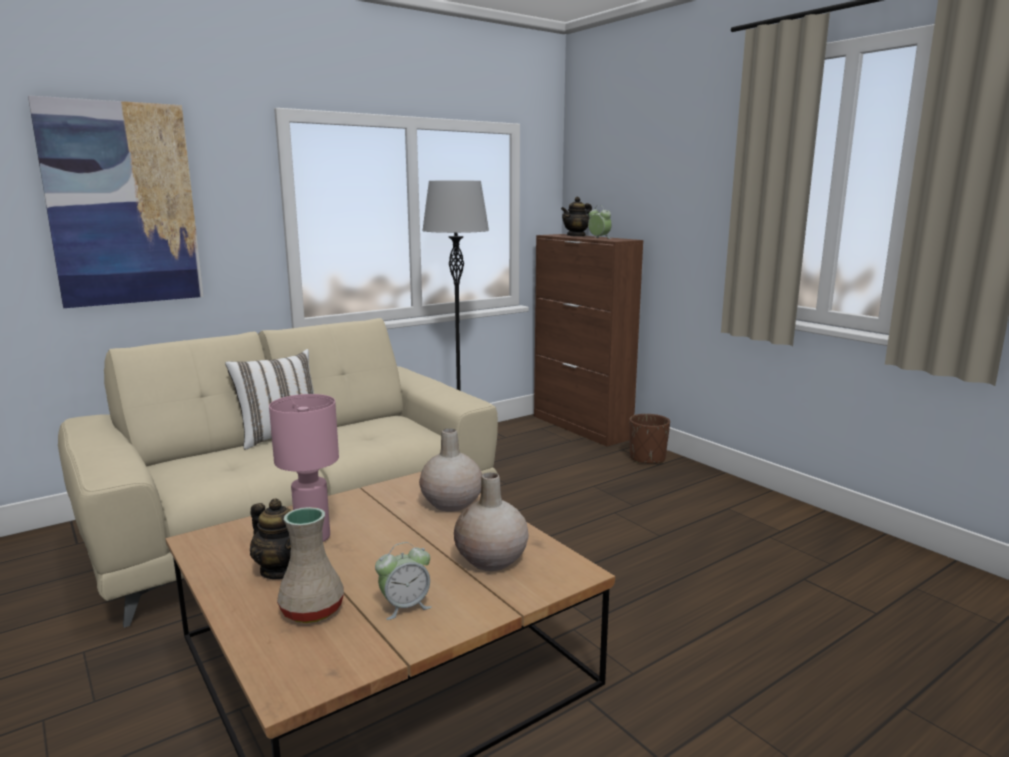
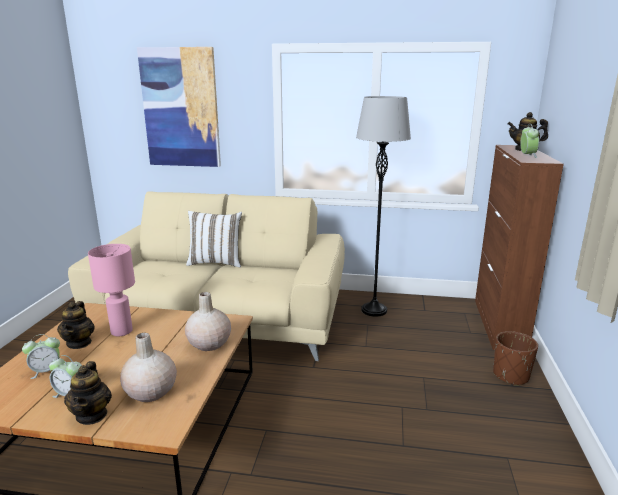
camera: 45 degrees right, 5 degrees up
(311, 610) = (46, 371): beige vase -> alarm clock
(477, 604) = (92, 415): none -> teapot

